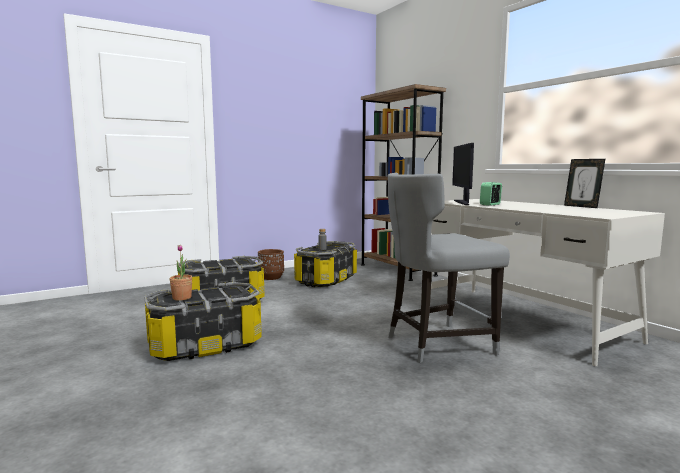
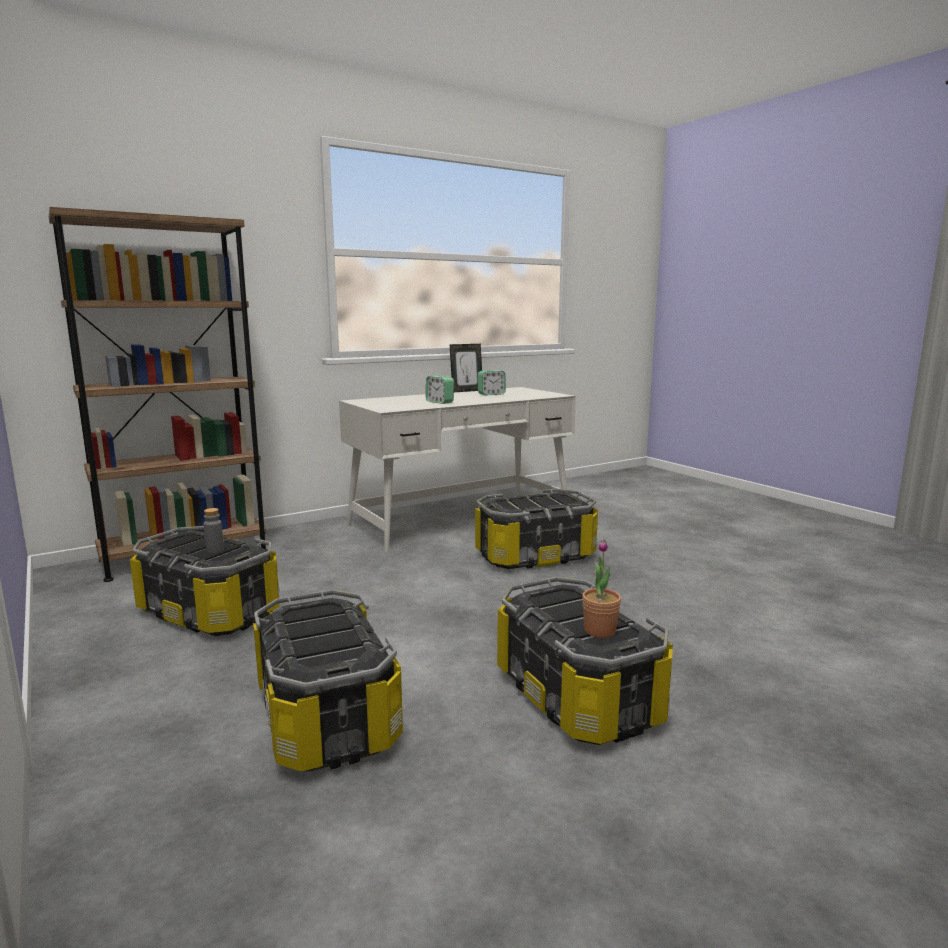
camera: 90 degrees left, 5 degrees up
(271, 277) = (130, 675): brown planter -> none
(436, 344) = (535, 556): grey chair -> storage box
(463, 202) = (407, 405): monitor -> none
(567, 209) = (491, 394): none -> alarm clock

